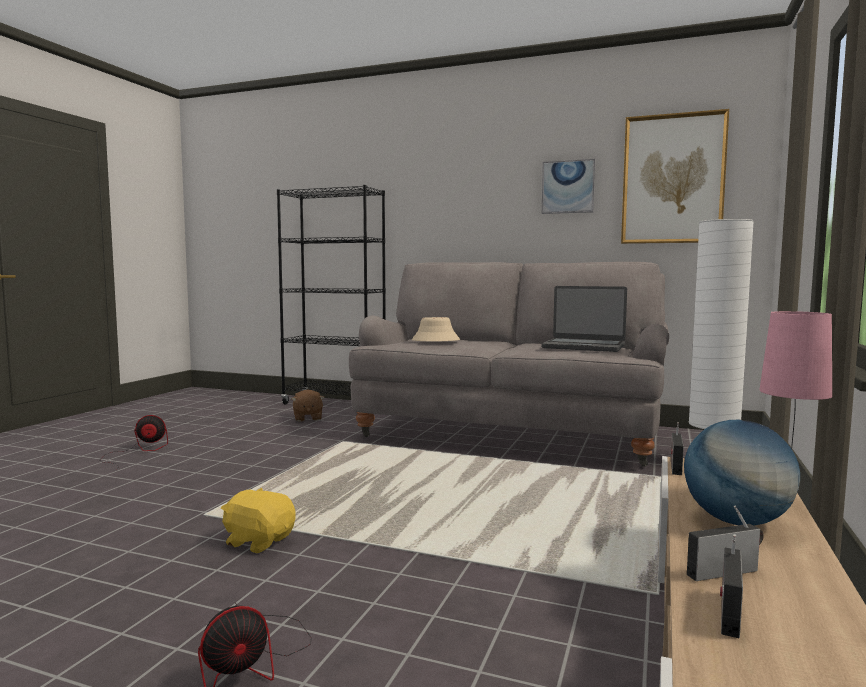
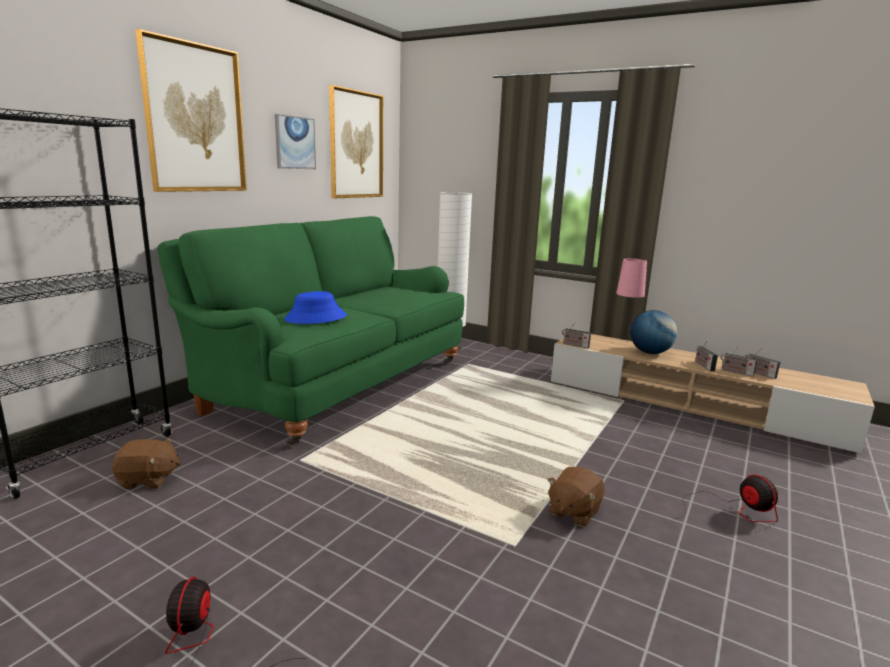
camera: 80 degrees left, 10 degrees up
(259, 541) = (573, 512): yellow plush toy -> brown plush toy
(435, 341) = (315, 318): beige hat -> blue hat
(459, 179) = (195, 119): none -> picture
(511, 433) = (335, 383): grey sofa -> green sofa
(583, 347) = (402, 292): laptop -> none
(770, 651) = (758, 373): none -> radio

